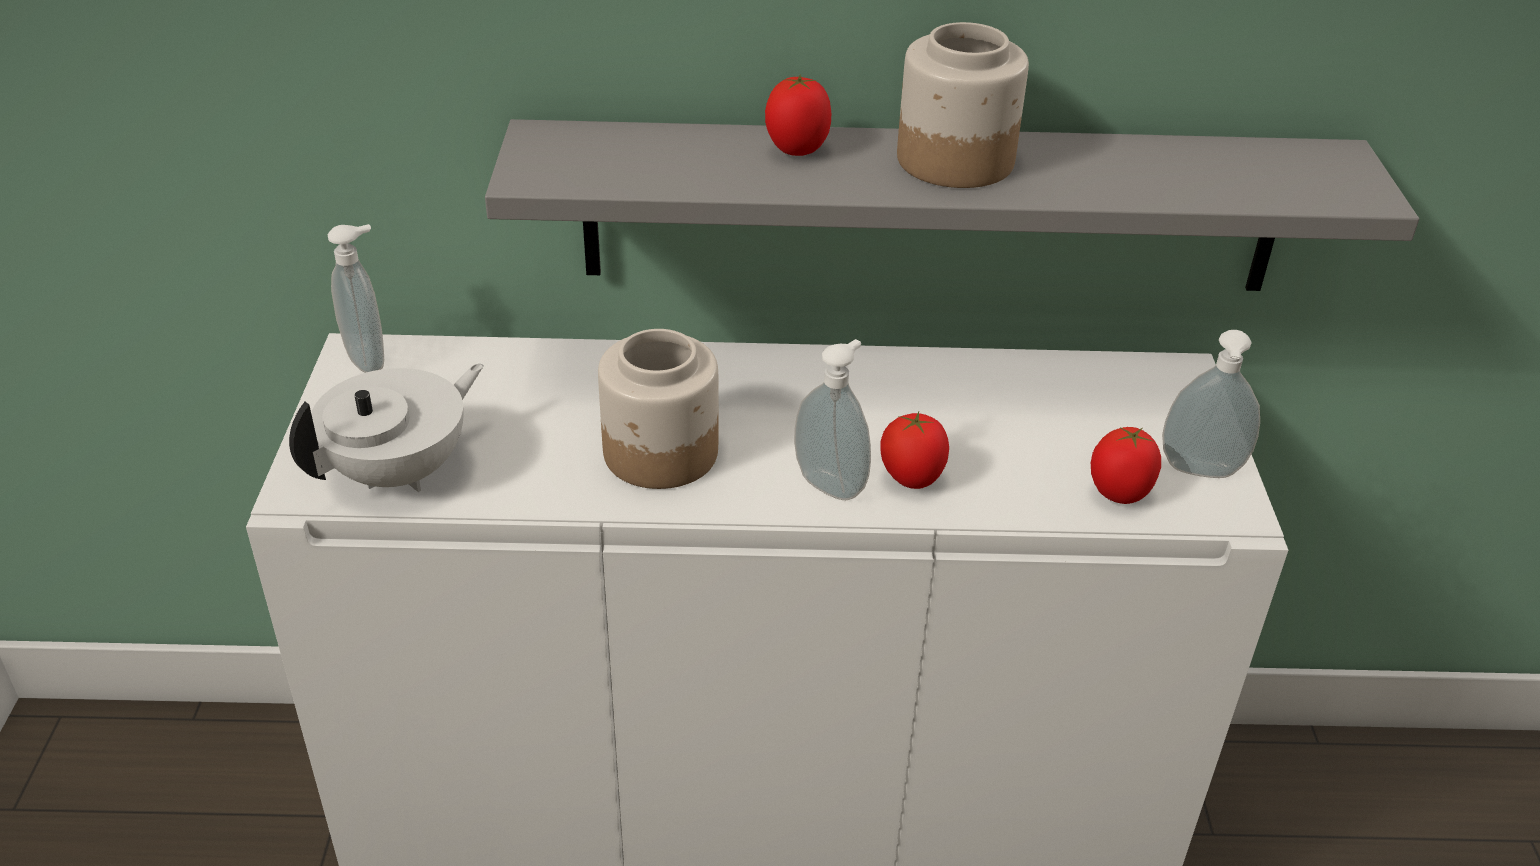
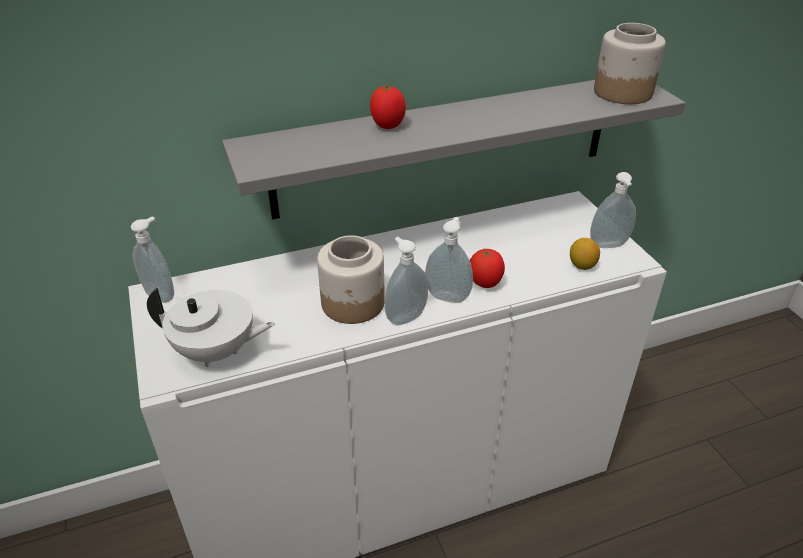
camera: 20 degrees left, 0 degrees up
(401, 472) = (216, 351): white teapot -> white teapot turned 75 degrees clockwise
(734, 498) = (405, 316): none -> soap dispenser
(954, 161) = (467, 116): jar -> jar (622, 93)
(1119, 495) = (582, 266): tomato -> lemon

